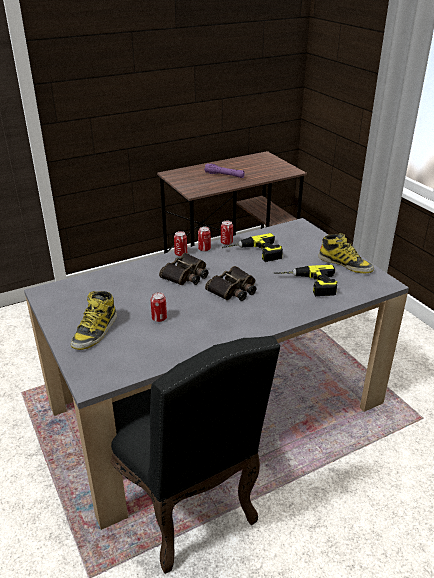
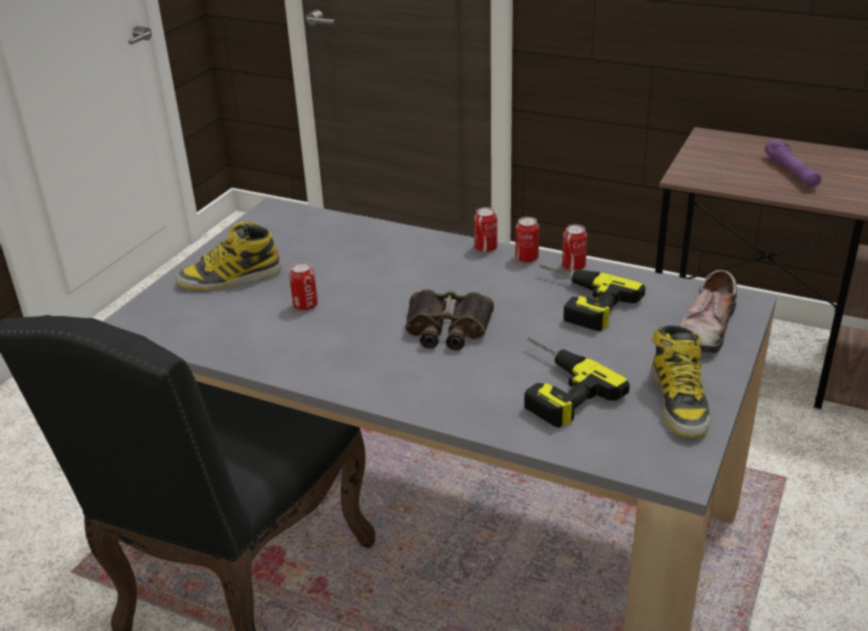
camera: 55 degrees right, 0 degrees up
(186, 275) = (435, 277): binoculars -> none
(305, 238) = (704, 326): none -> shoe

